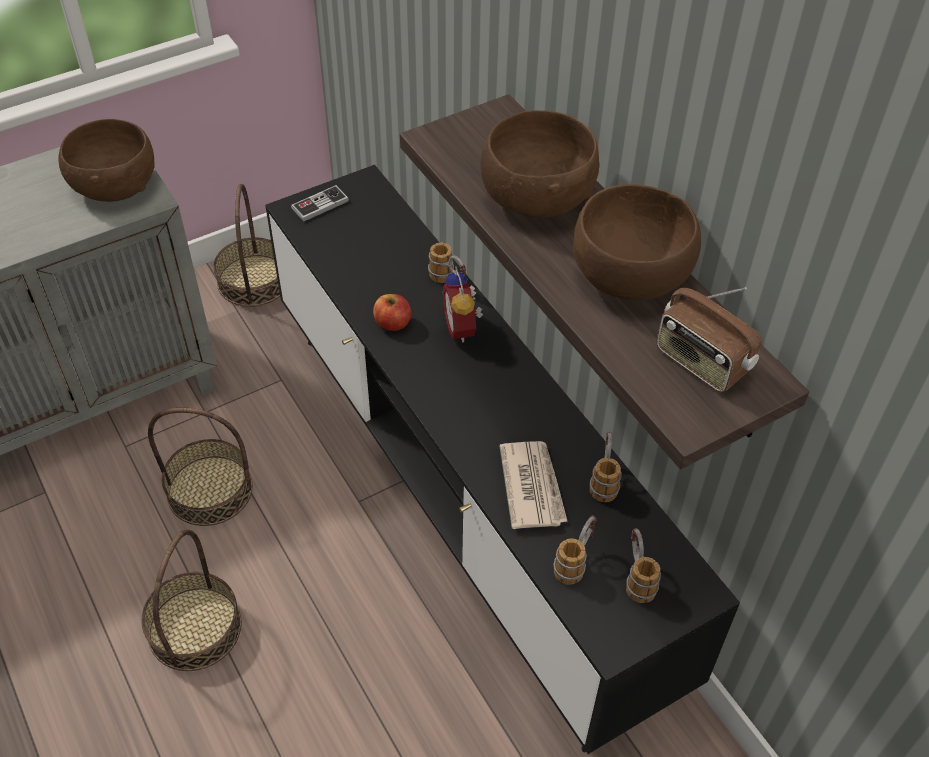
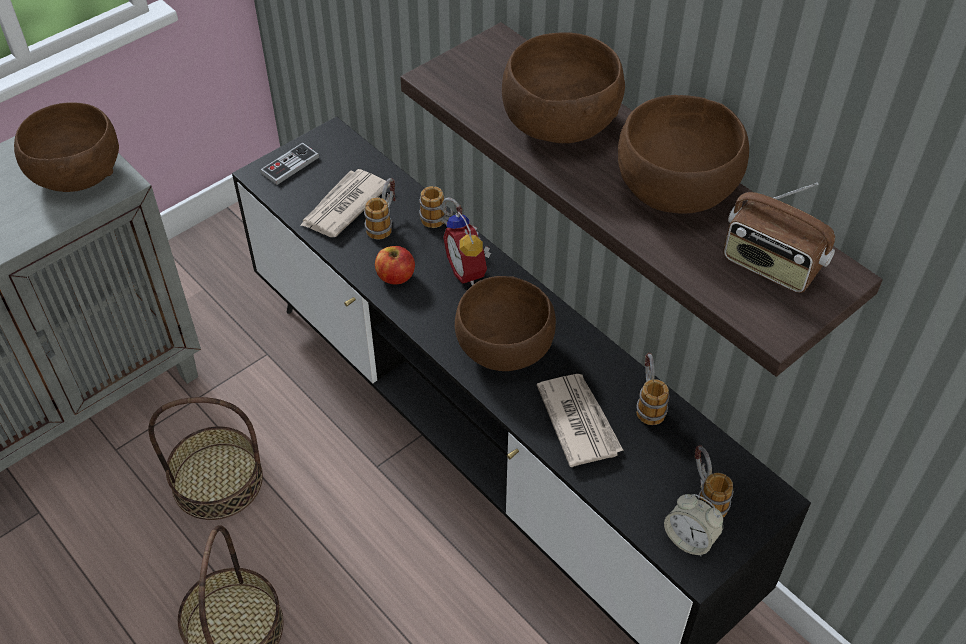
camera: 10 degrees left, 0 degrees up
(254, 280) = (215, 255): basket -> none
(360, 250) = (343, 206): none -> newspaper
(479, 406) = (505, 348): none -> brown bowl
(575, 561) = (640, 489): mug -> mug (384, 222)
(611, 617) = (689, 539): none -> alarm clock

